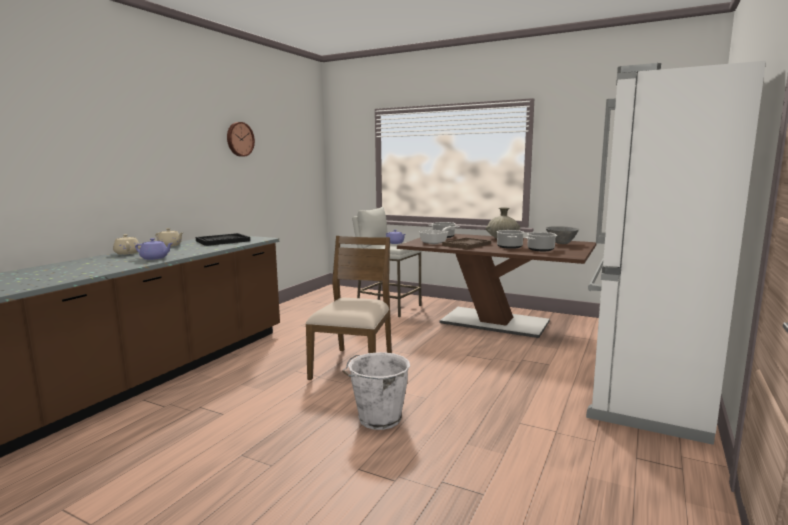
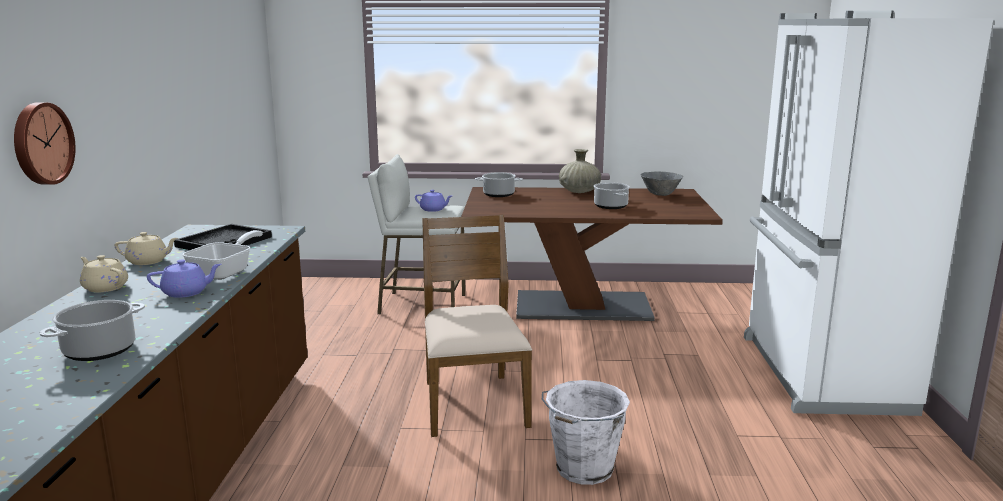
camera: 25 degrees left, 5 degrees up
(239, 139) = (185, 58): wall clock -> wall clock (41, 143)
(436, 242) = (506, 206): frying pan -> frying pan (226, 271)
(466, 245) = (553, 207): brown tray -> none
(540, 249) = (653, 208): cooking pot -> cooking pot (99, 351)

